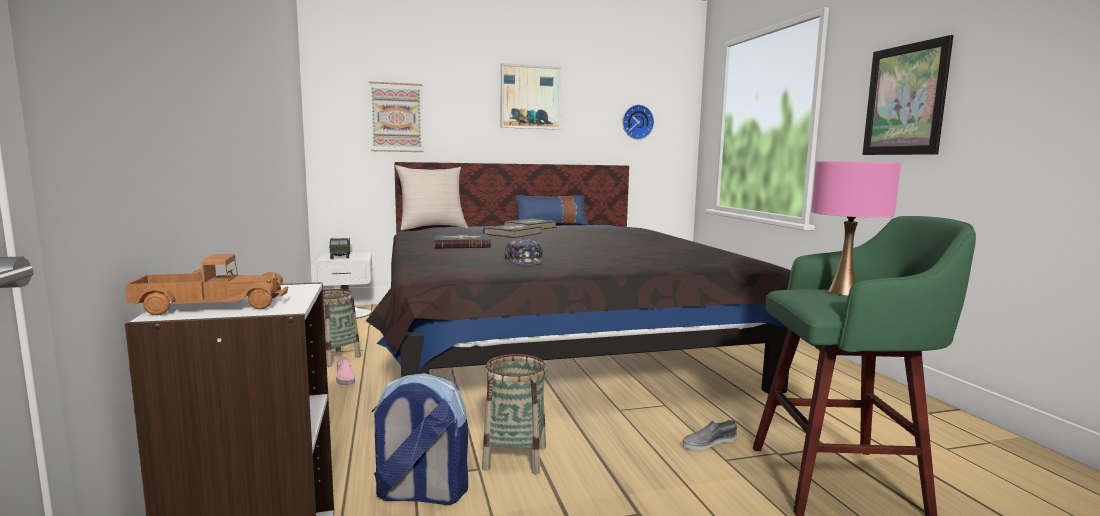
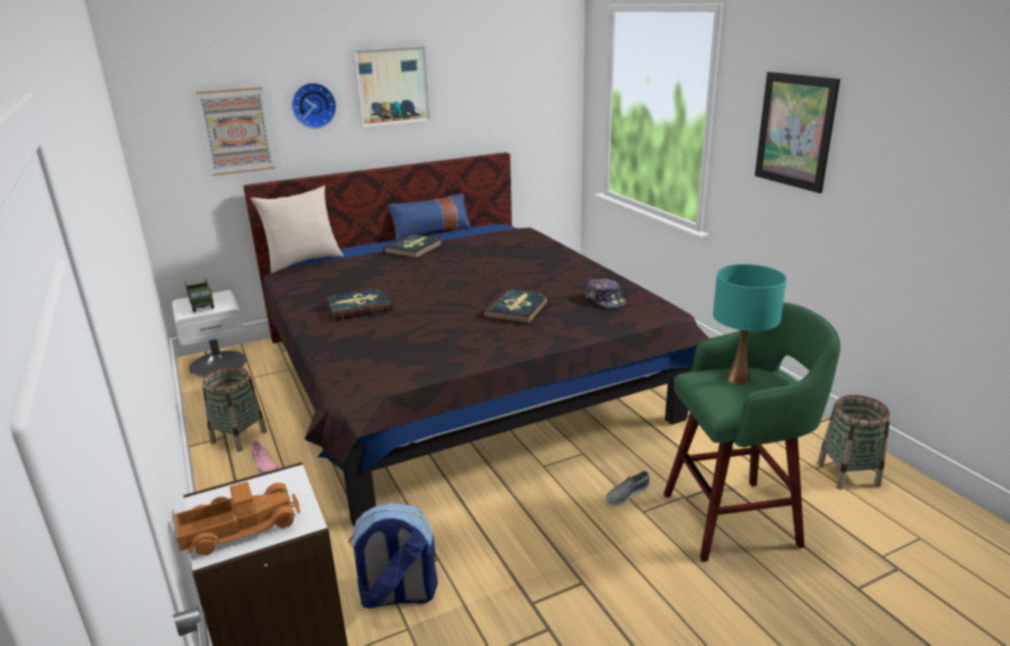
camera: 10 degrees left, 15 degrees up
(513, 233) = (401, 269): book -> book (517, 309)
(515, 457) = (465, 540): basket -> basket (848, 474)
(524, 262) = (439, 342): cap -> cap (605, 300)
(637, 122) = (514, 99): wall clock -> wall clock (313, 105)
(844, 292) = (738, 378): pink table lamp -> turquoise table lamp

